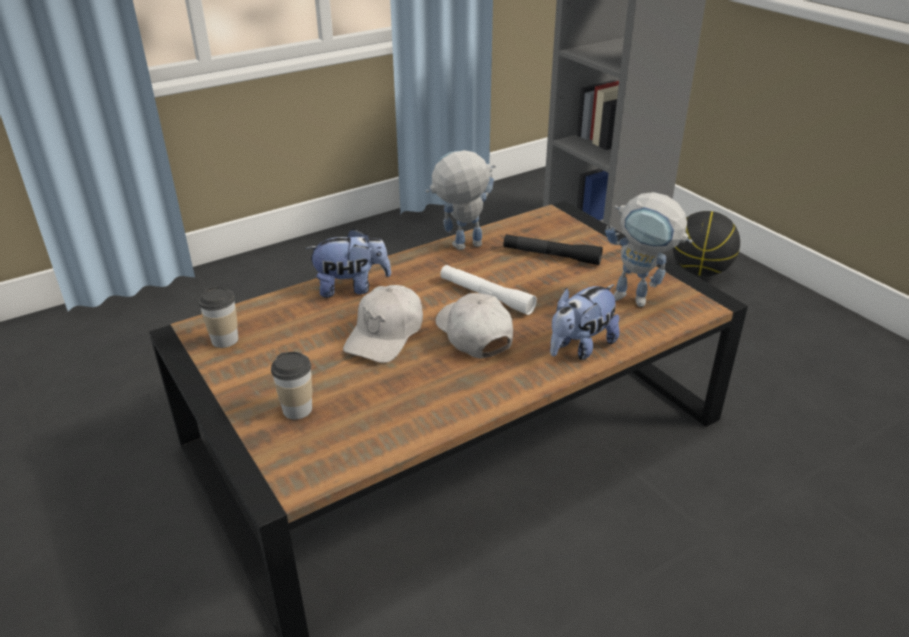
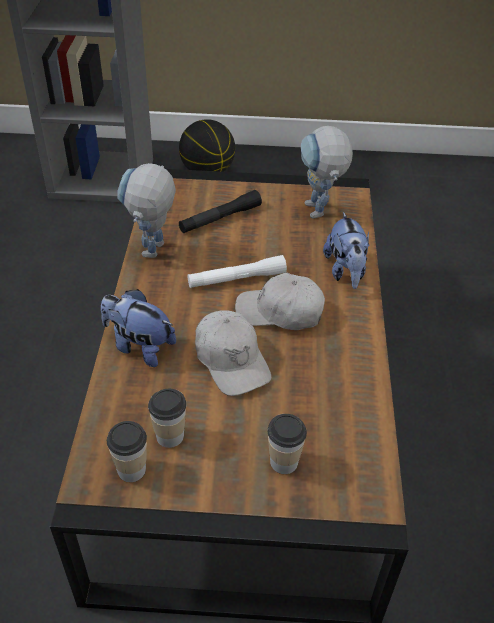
camera: 55 degrees left, 10 degrees up
(273, 342) = (170, 436): none -> cup
(351, 288) = (139, 346): plush toy -> plush toy turned 90 degrees counterclockwise
(640, 300) = (319, 214): toy robot -> toy robot turned 105 degrees clockwise

